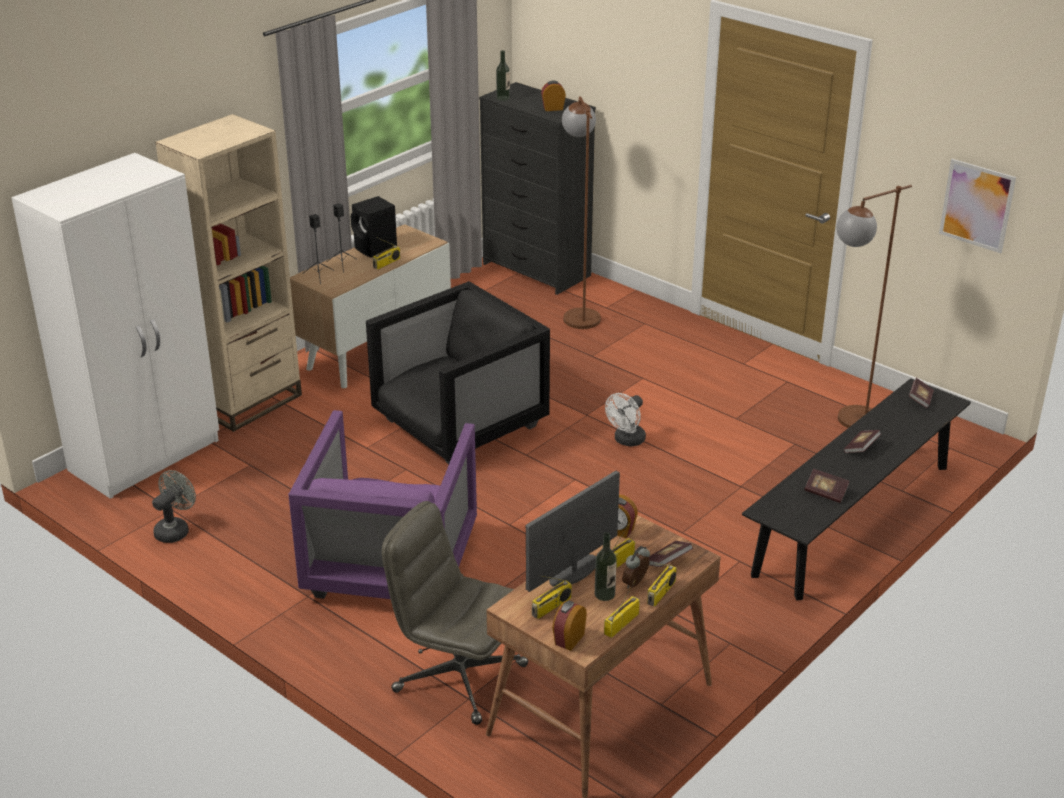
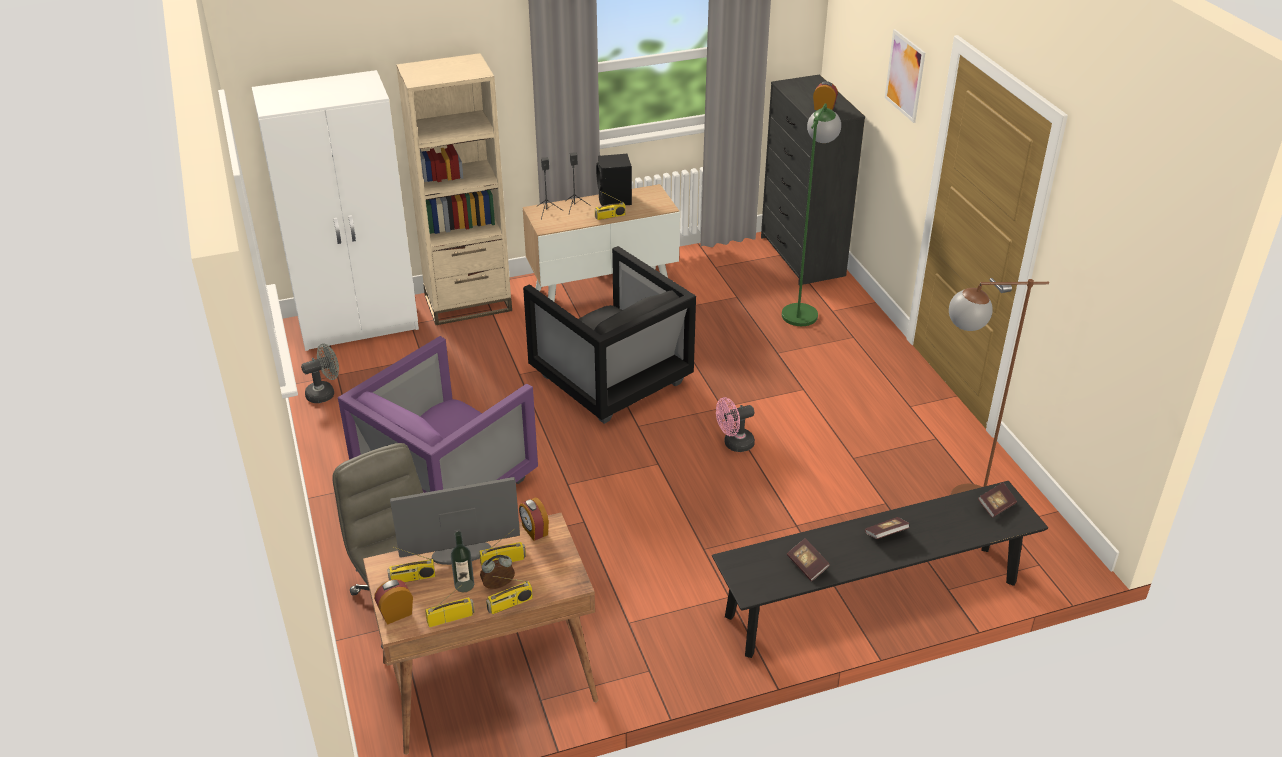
camera: 30 degrees right, 5 degrees up
(459, 424) = (609, 378): black armchair -> black armchair turned 60 degrees clockwise
(503, 98) = (790, 87): bottle -> none
(578, 313) = (802, 308): brown floor lamp -> green floor lamp
(626, 441) = (734, 444): white fan -> pink fan
(667, 561) = (545, 577): book -> none
(977, 205) = (1123, 324): picture -> picture (905, 75)

